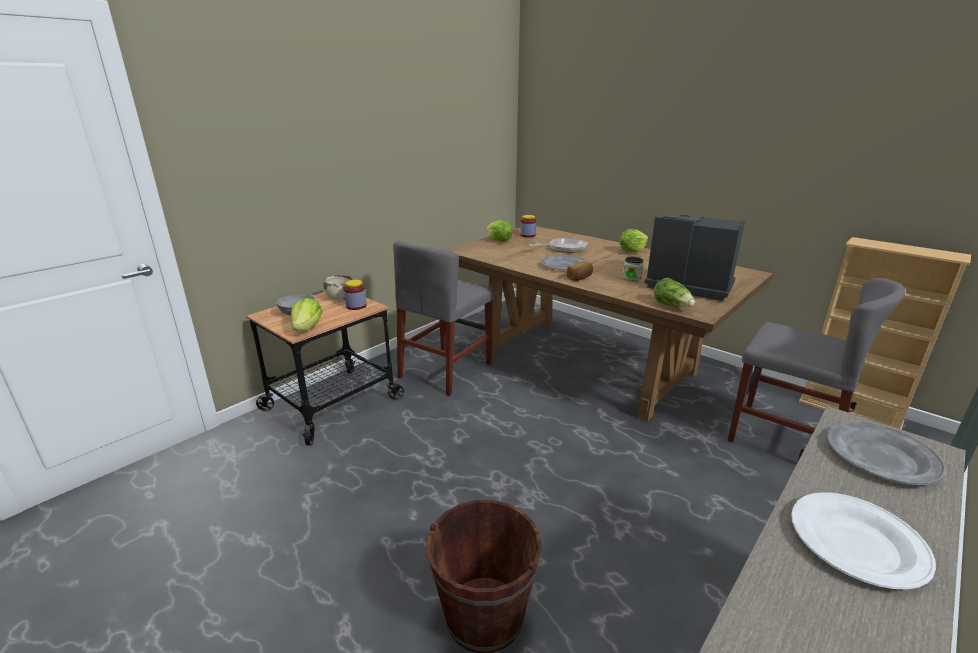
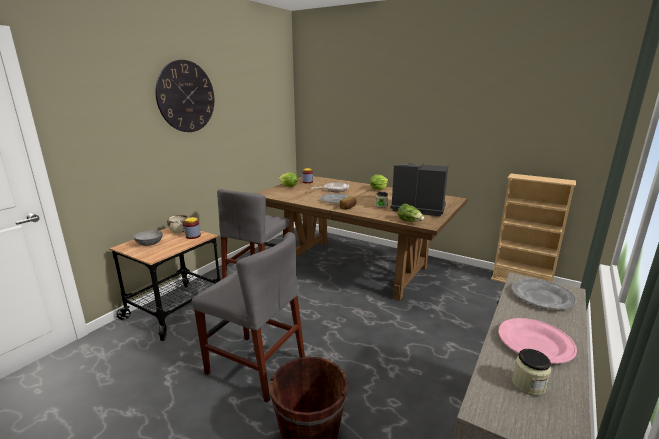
camera: 10 degrees left, 5 degrees down
(307, 328) = (160, 253): lettuce -> none
(356, 105) = (186, 96): none -> wall clock
(785, 439) = (485, 303): grey chair -> grey chair (255, 366)
(834, 620) = (528, 384): none -> jar
(855, 543) = (534, 344): white plate -> pink plate

